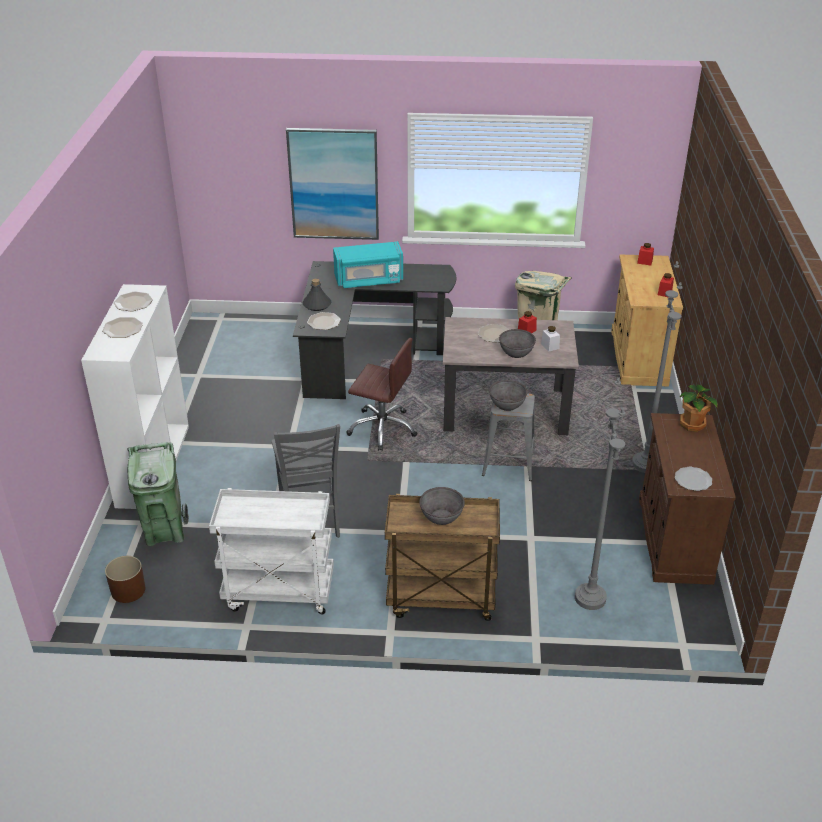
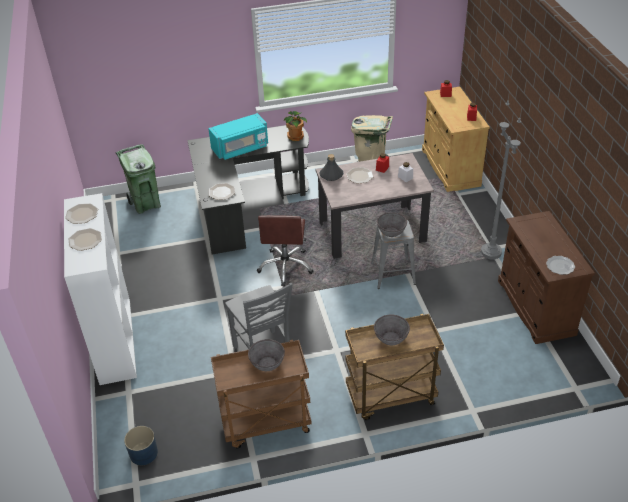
camera: 15 degrees left, 5 degrees up
(128, 590) = (144, 453): brown planter -> blue planter
(164, 532) = (151, 395): green trash can -> green trash can (146, 204)
(278, 593) = (265, 424): white cart -> brown cart
(317, 305) = (209, 178): grey bottle -> grey bottle (331, 175)
(334, 184) = (196, 75): picture -> none
(382, 428) = (286, 266): brown office chair -> brown office chair turned 90 degrees clockwise
(516, 352) = (383, 188): grey bowl -> grey bowl (267, 363)
(590, 598) = (497, 368): grey floor lamp -> none
(693, 424) = (540, 221): potted plant -> potted plant (296, 136)

